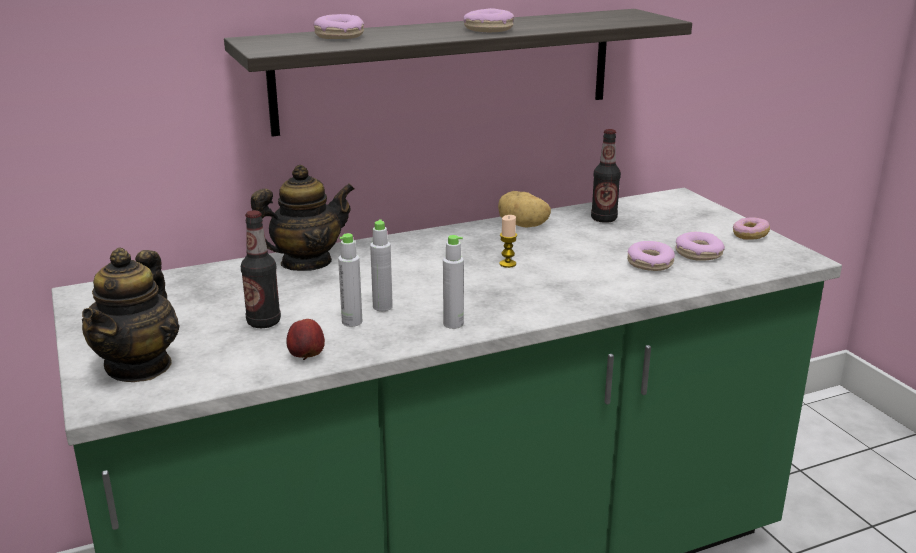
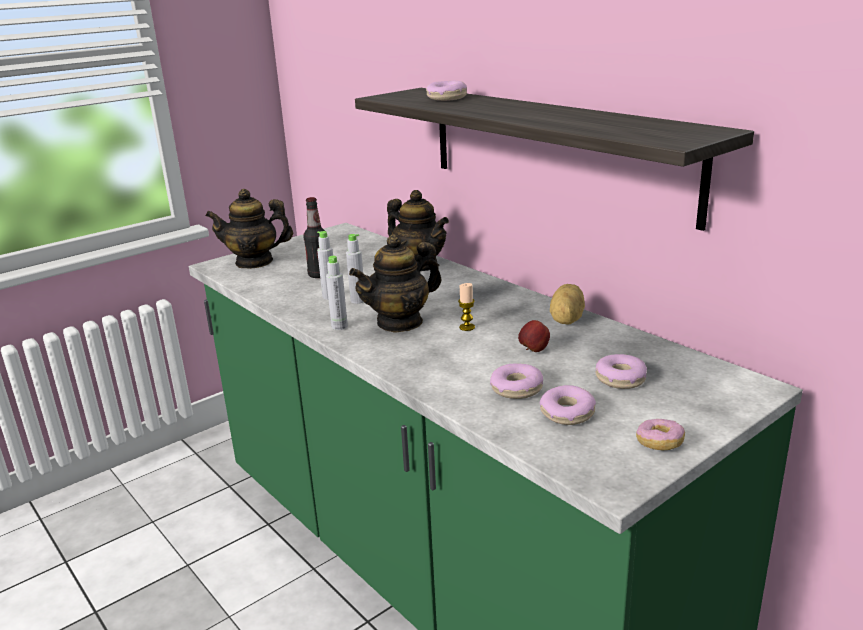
camera: 75 degrees right, 0 degrees up
(306, 356) = (276, 295): apple -> apple (534, 350)
(468, 292) = (400, 322): none -> teapot
(488, 29) = (524, 114): donut -> donut (620, 378)
(603, 219) = (624, 353): bottle -> none

